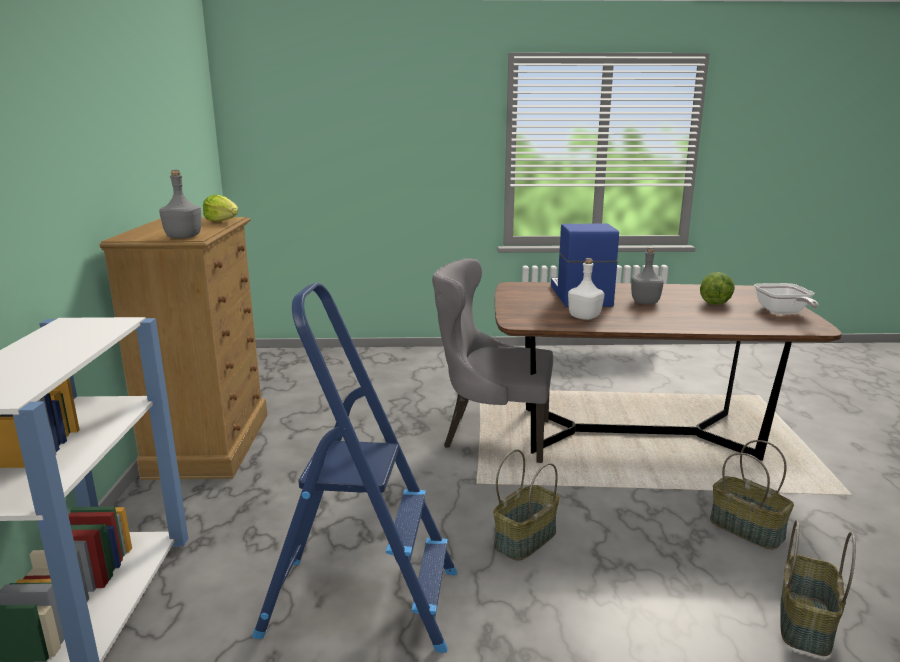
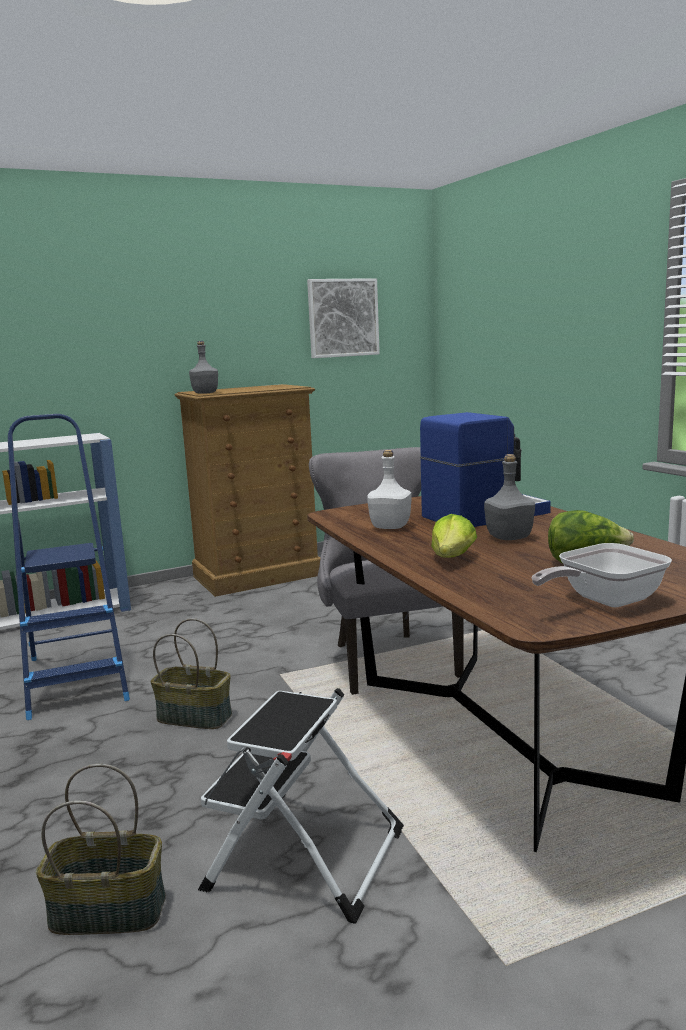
camera: 65 degrees right, 5 degrees down
(179, 136) = (343, 318): none -> picture
(223, 221) = (279, 388): lettuce -> lettuce (453, 558)
(747, 529) = (304, 852): basket -> step ladder

